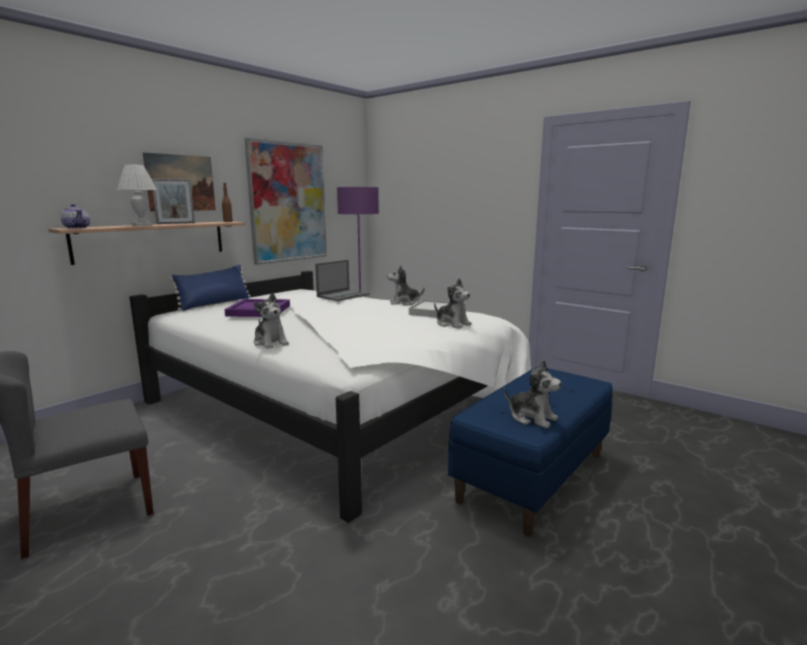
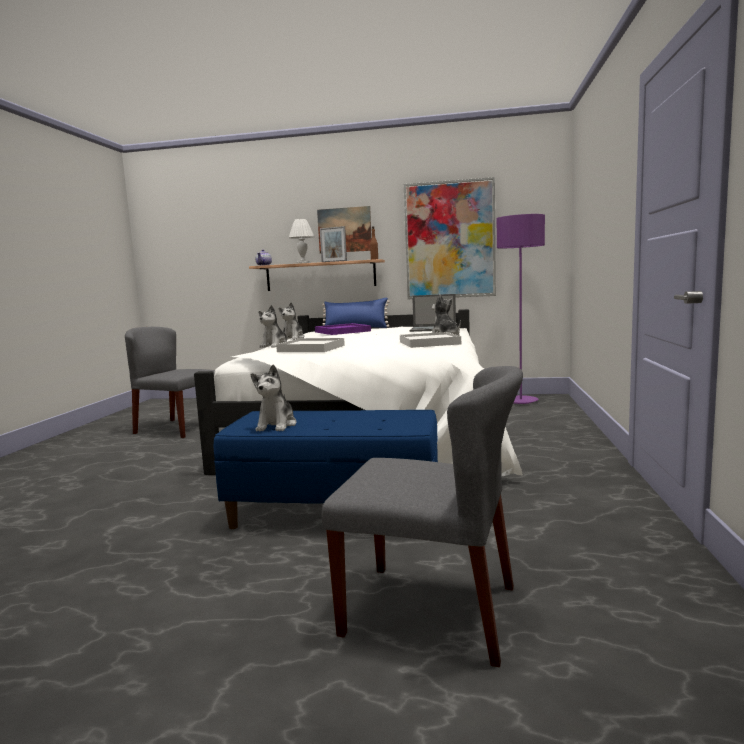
camera: 60 degrees right, 5 degrees down
(386, 337) = (311, 348): none -> white tray
(452, 324) = (391, 350): plush toy -> plush toy (293, 338)
(709, 486) = (432, 610): none -> grey chair

